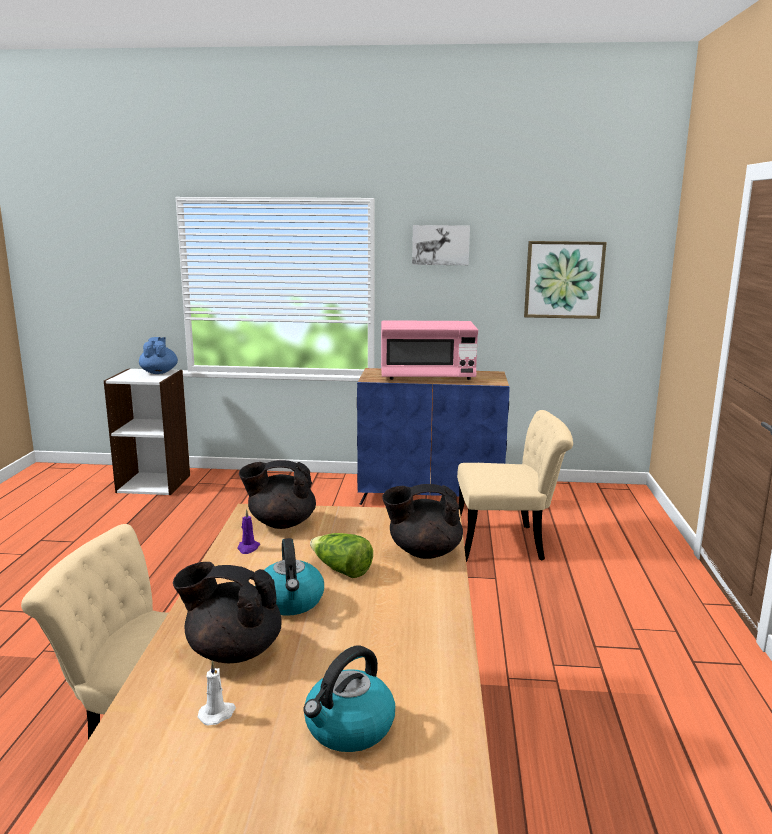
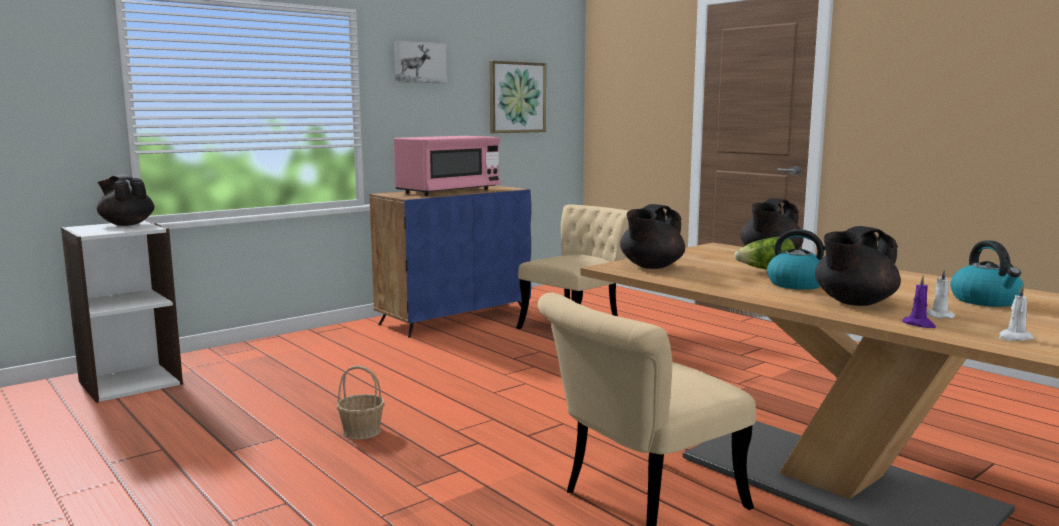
camera: 45 degrees left, 5 degrees down
(142, 788) = (1014, 338): none -> white candle
(159, 372) = (127, 224): blue teapot -> black teapot
(166, 577) = (361, 431): none -> basket
(248, 548) = (683, 278): purple candle -> purple candle (919, 324)

